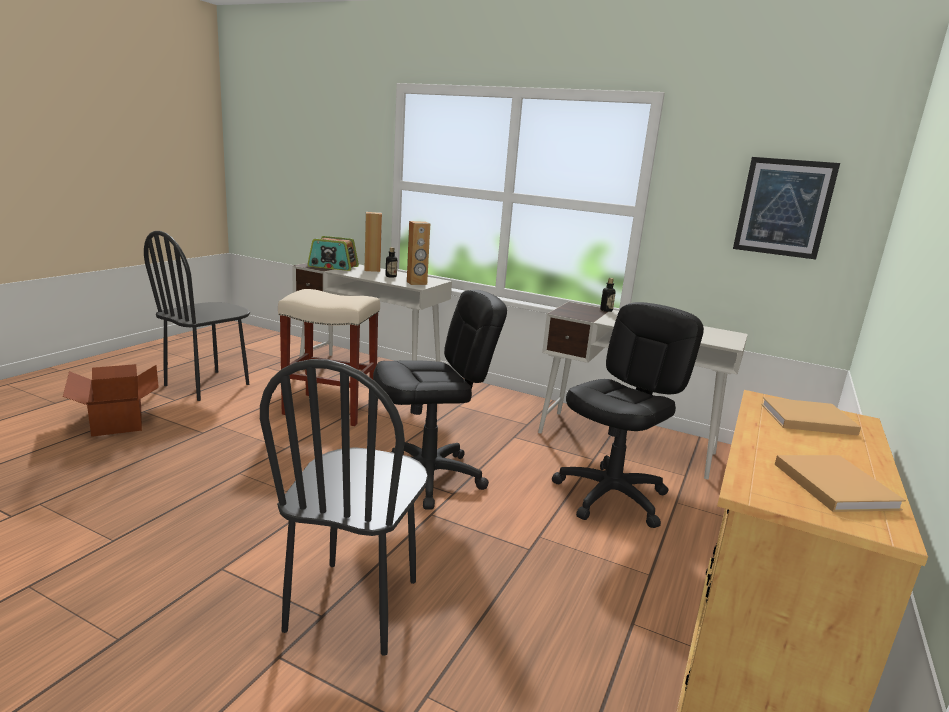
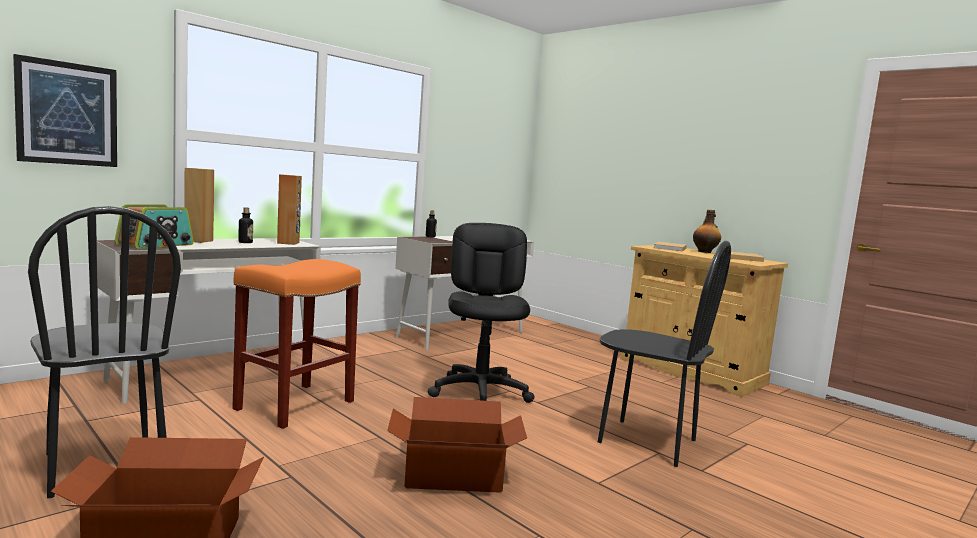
camera: 70 degrees left, 10 degrees down
(217, 489) = (454, 476): none -> cardboard box
(329, 409) = (294, 405): beige stool -> orange stool
(611, 496) = (533, 355): black office chair -> none
(783, 207) = (494, 152): picture -> picture (67, 113)
(852, 452) = (705, 252): none -> bottle

